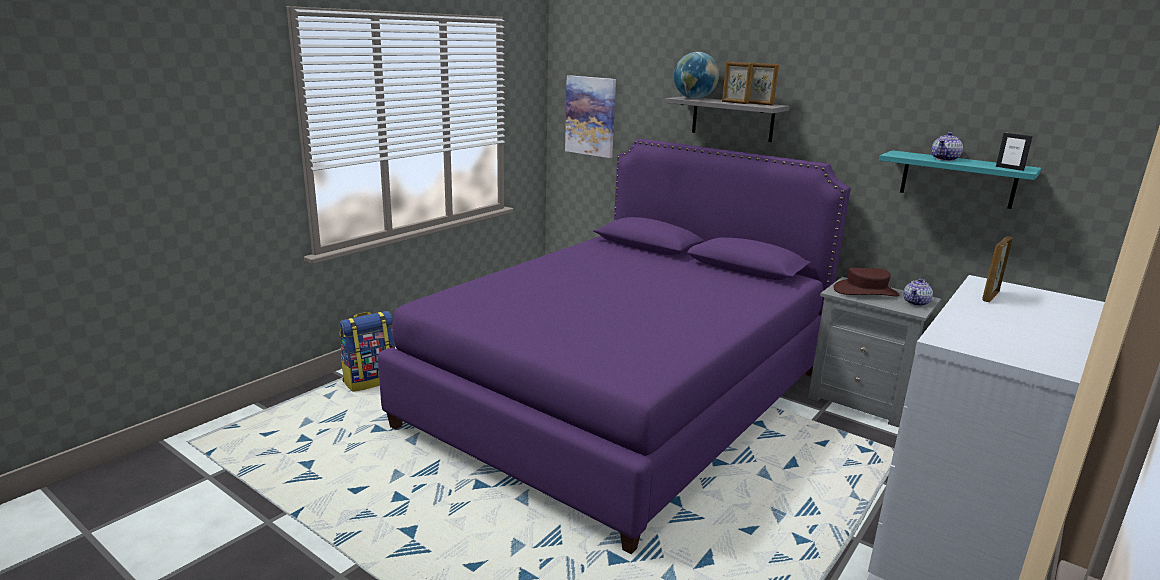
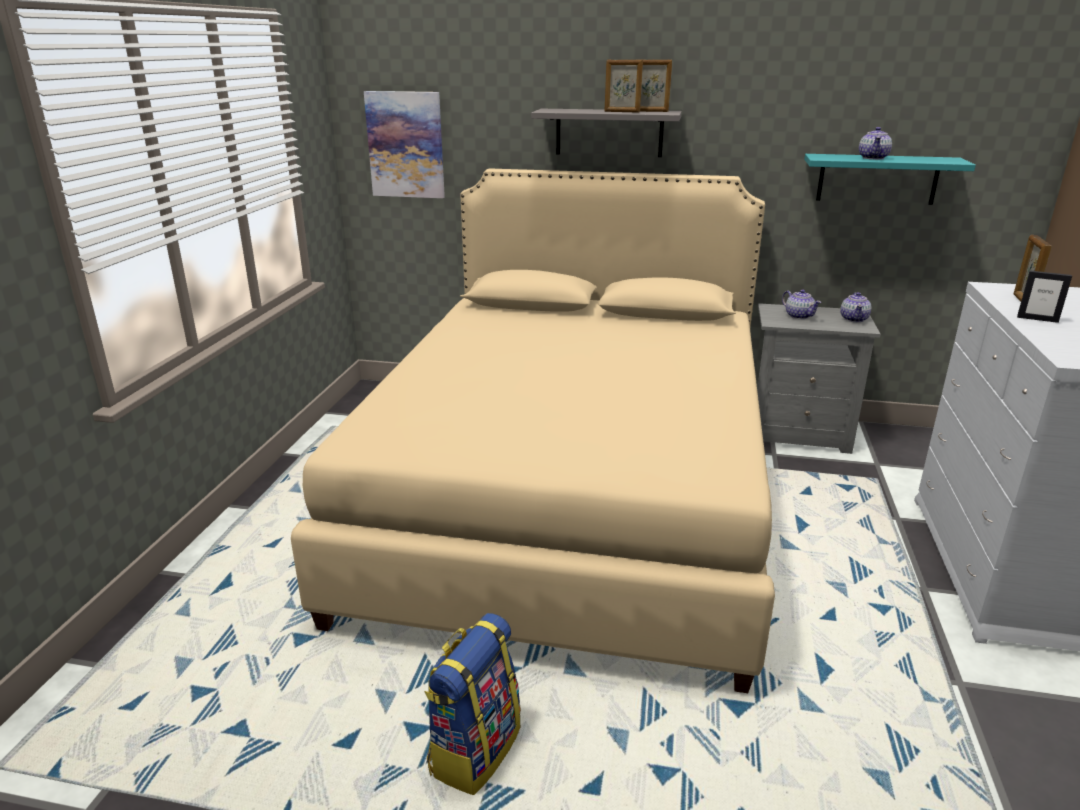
camera: 25 degrees left, 5 degrees up
(370, 380) = (229, 569): backpack -> backpack (474, 749)
(621, 398) = (571, 499): purple bed -> beige bed
(694, 98) = (564, 110): globe -> none
(865, 291) = (799, 316): brown hat -> teapot
(1009, 168) = (944, 161): picture frame -> picture frame (1037, 319)

